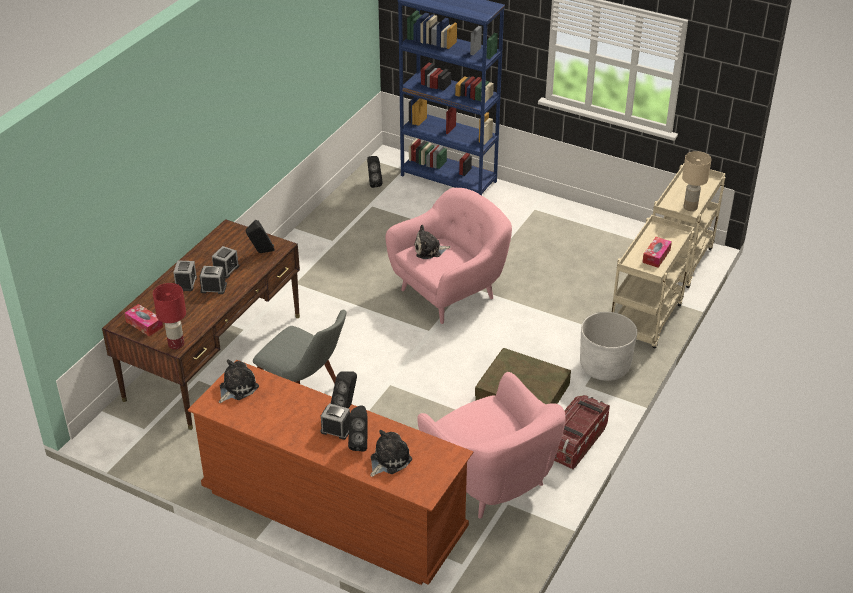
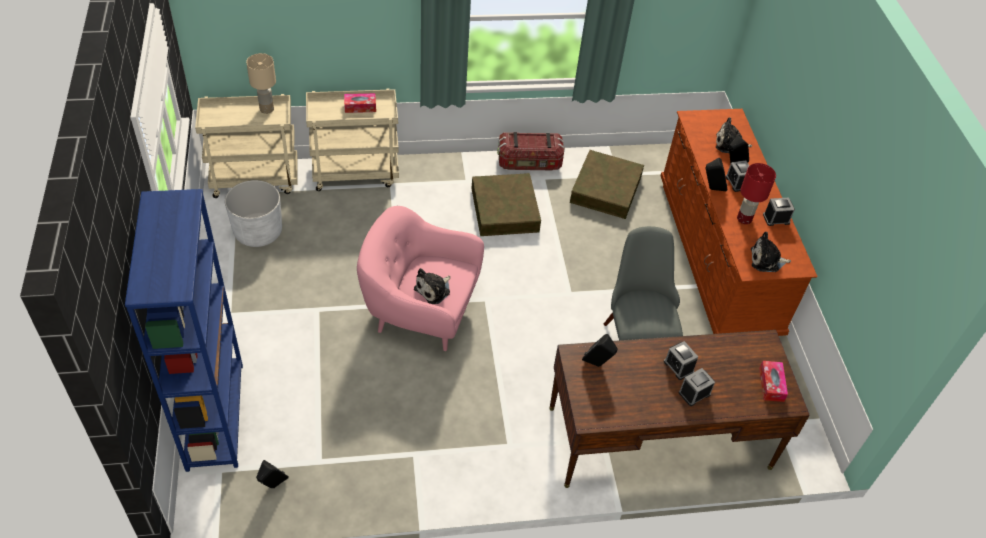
camera: 130 degrees left, 10 degrees up
(175, 344) = (765, 343): red table lamp -> red table lamp (744, 219)
(226, 270) = (647, 375): alarm clock -> alarm clock (776, 219)
(429, 250) = (434, 290): plush toy -> plush toy turned 90 degrees clockwise
(491, 480) = (606, 189): pink armchair -> brown storage box
(604, 367) = (433, 177): white planter -> white planter (258, 232)

